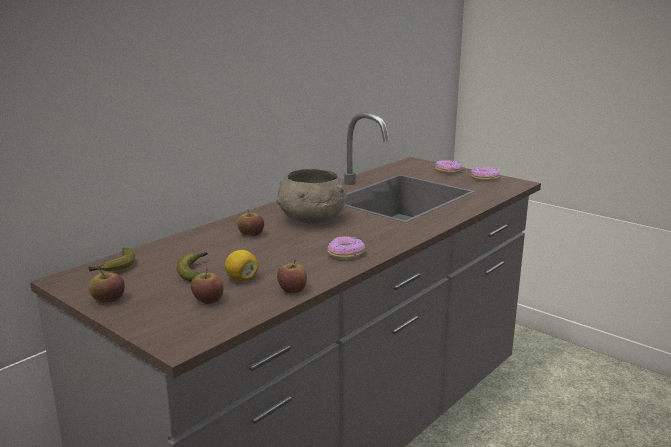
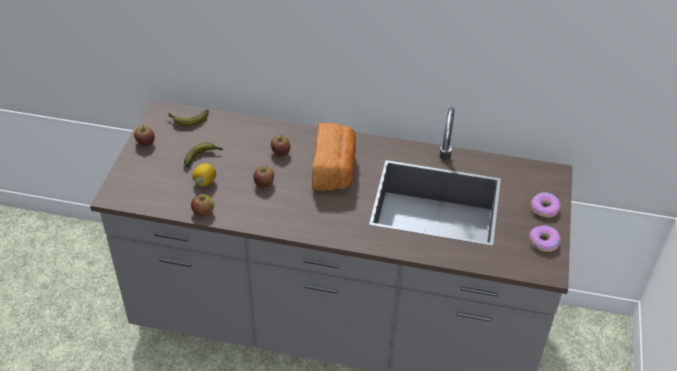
camera: 60 degrees right, 25 degrees up
(208, 300) = (168, 181): apple -> apple (264, 183)
(312, 219) = (334, 170): grey bowl -> bread
(345, 253) = (279, 213): donut -> none

